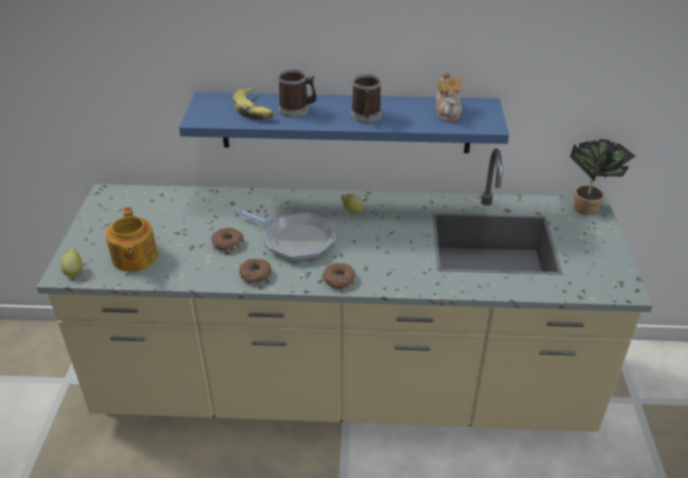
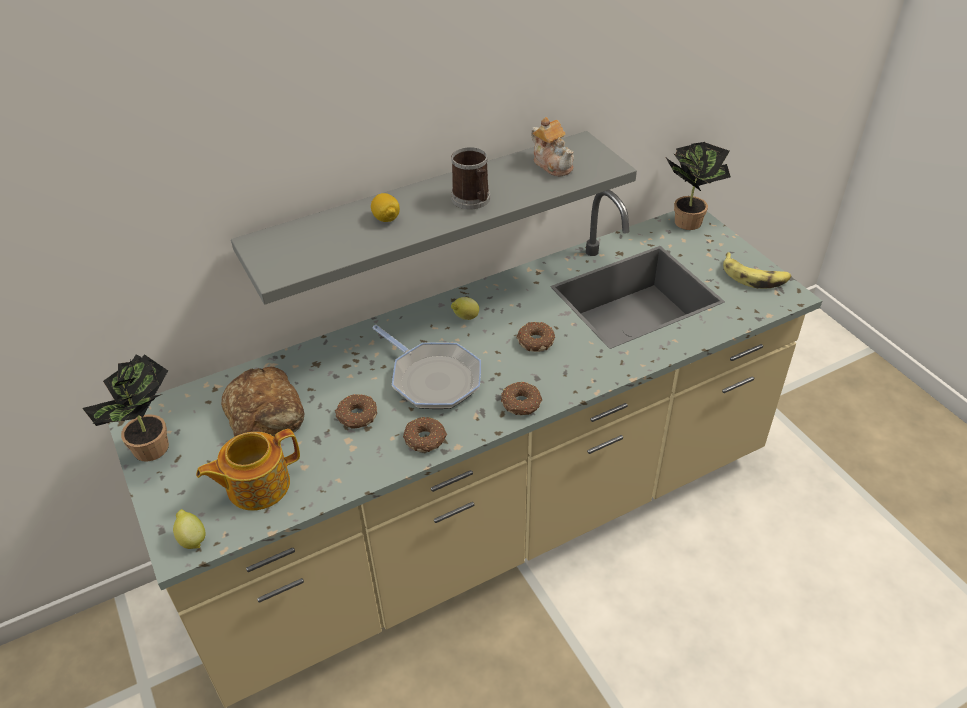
camera: 30 degrees left, 5 degrees up
(97, 215) = (152, 452): none -> potted plant
(134, 258) = (256, 485): teapot -> teapot turned 105 degrees clockwise
(177, 220) = (266, 413): none -> bread
(254, 110) = (334, 237): banana -> banana (754, 277)
(295, 240) = (433, 379): frying pan -> frying pan turned 45 degrees clockwise
(297, 110) = (386, 218): mug -> lemon
(345, 122) = (424, 214): blue shelf -> grey shelf
(387, 244) = (535, 341): none -> donut

